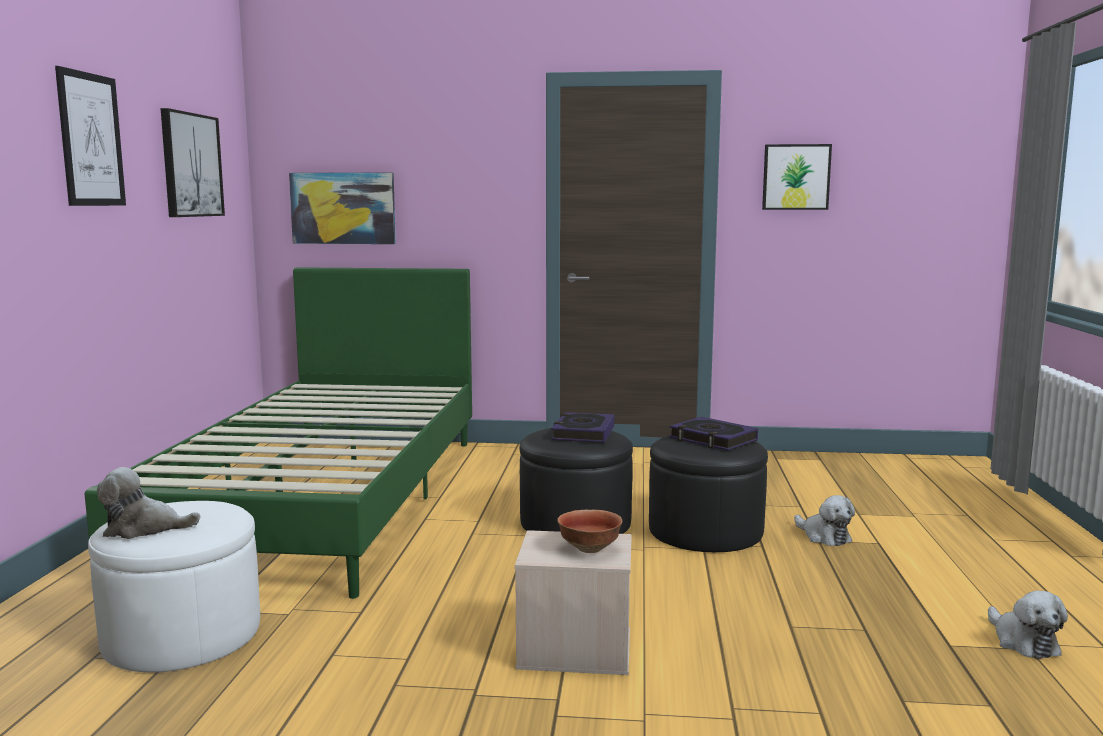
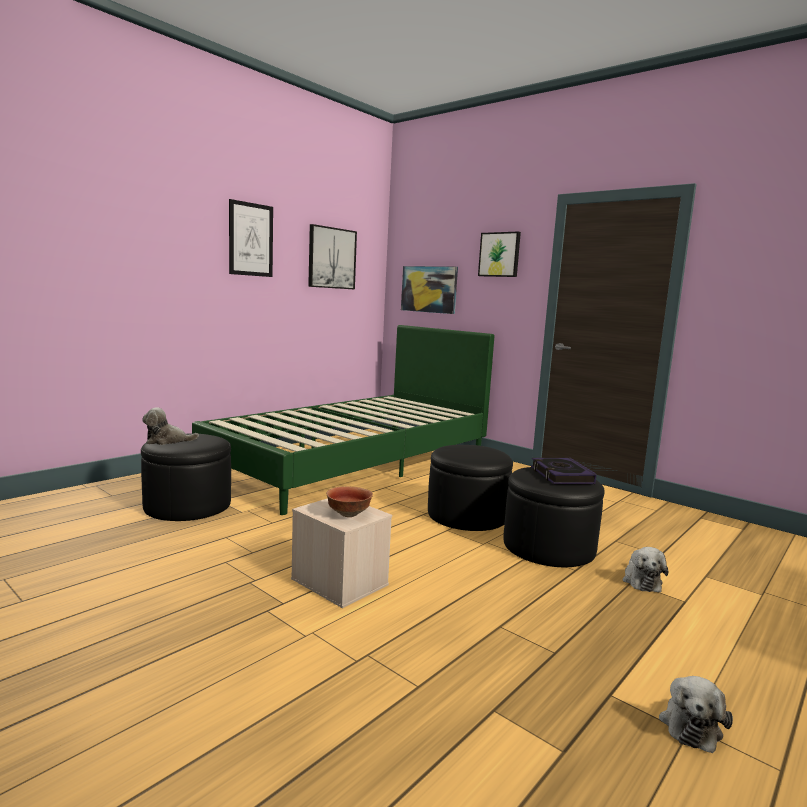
camera: 35 degrees right, 0 degrees up
(144, 529) = (167, 441): plush toy -> plush toy turned 45 degrees counterclockwise
(183, 634) = (188, 505): white ottoman -> black ottoman
(583, 433) = (479, 451): book -> none
(796, 177) = (756, 275): picture -> picture (499, 254)

